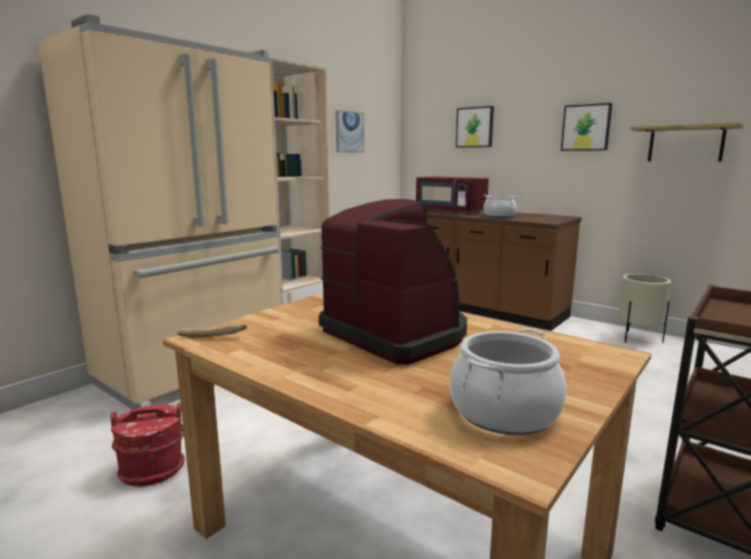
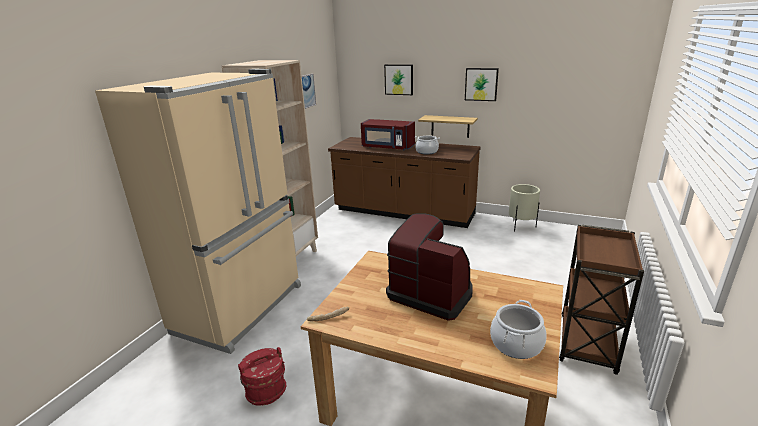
camera: 15 degrees left, 10 degrees up
(685, 144) = (546, 98): shelf -> shelf (450, 126)

